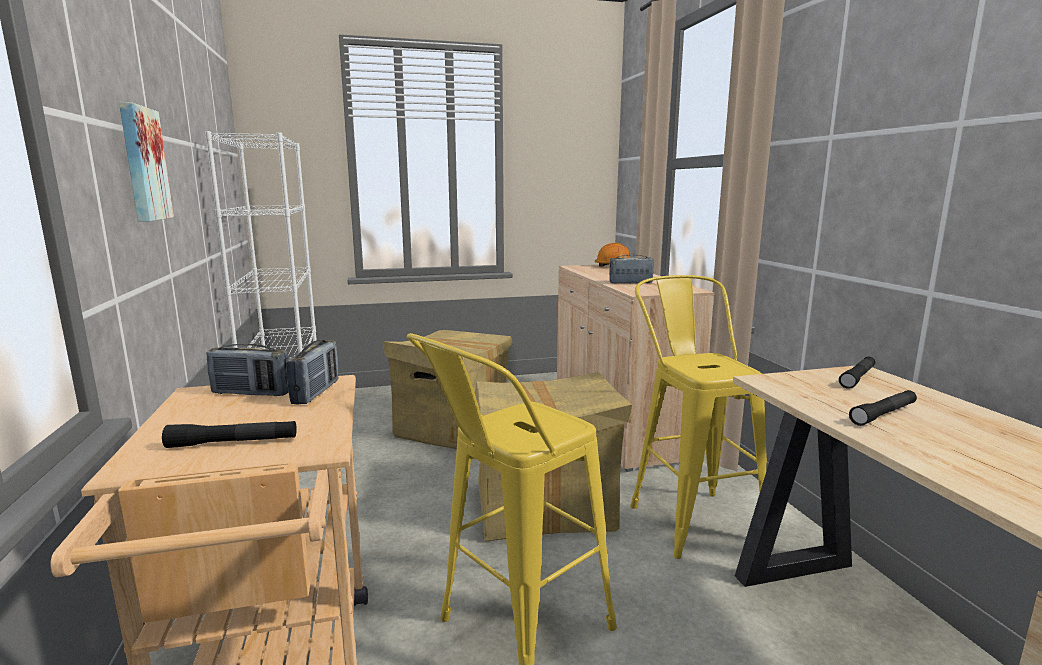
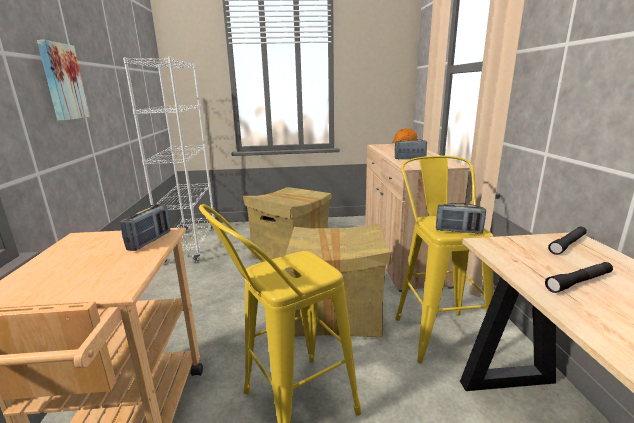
camera: 10 degrees right, 5 degrees up
(233, 443) = (68, 280): black flashlight -> none
(251, 393) = (110, 239): radio -> radio (458, 231)

